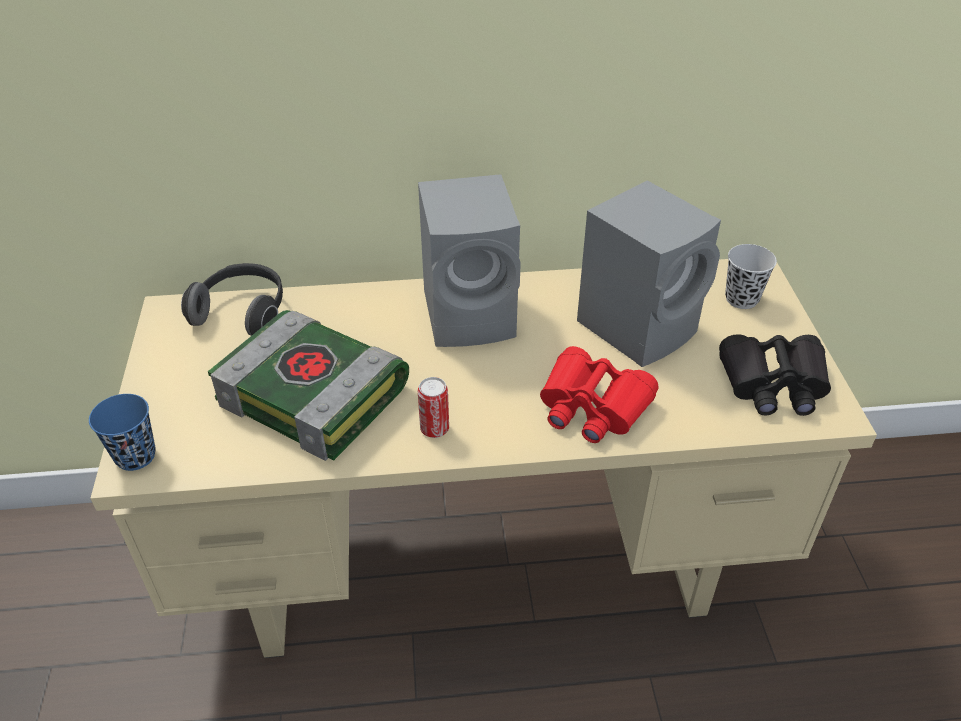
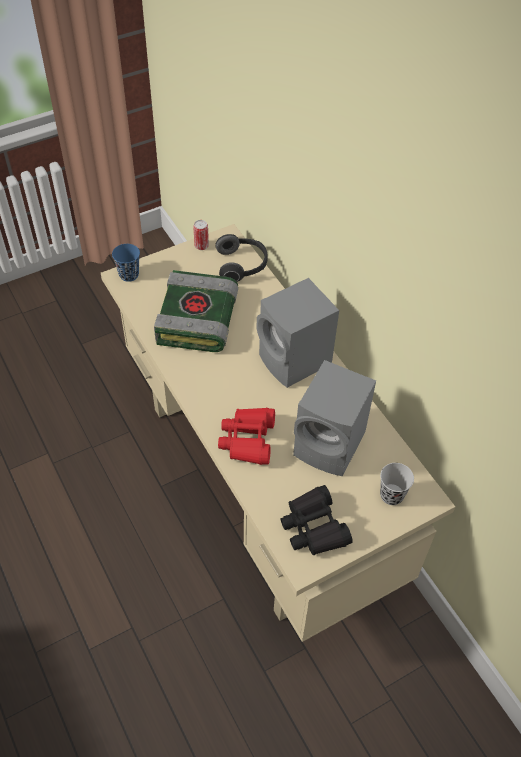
camera: 65 degrees right, 10 degrees up
(434, 429) = (198, 376): can -> can (201, 246)

